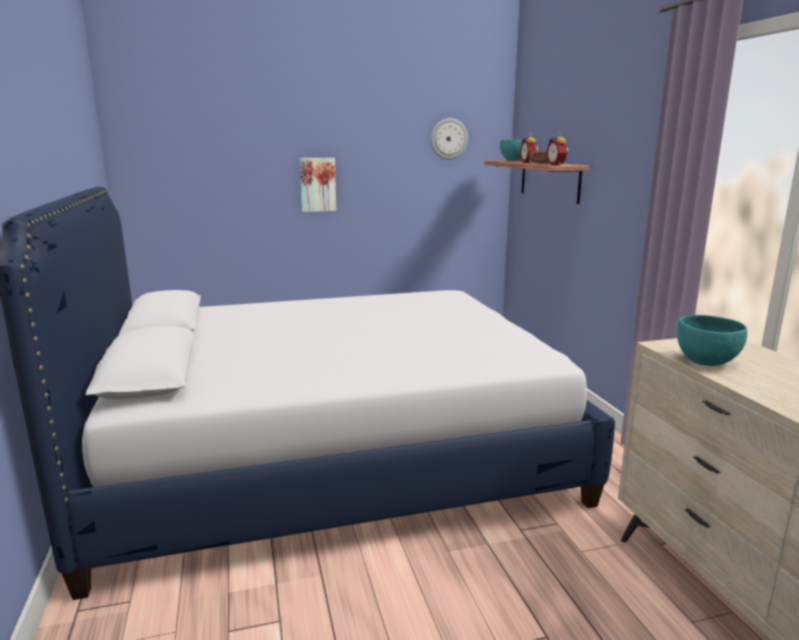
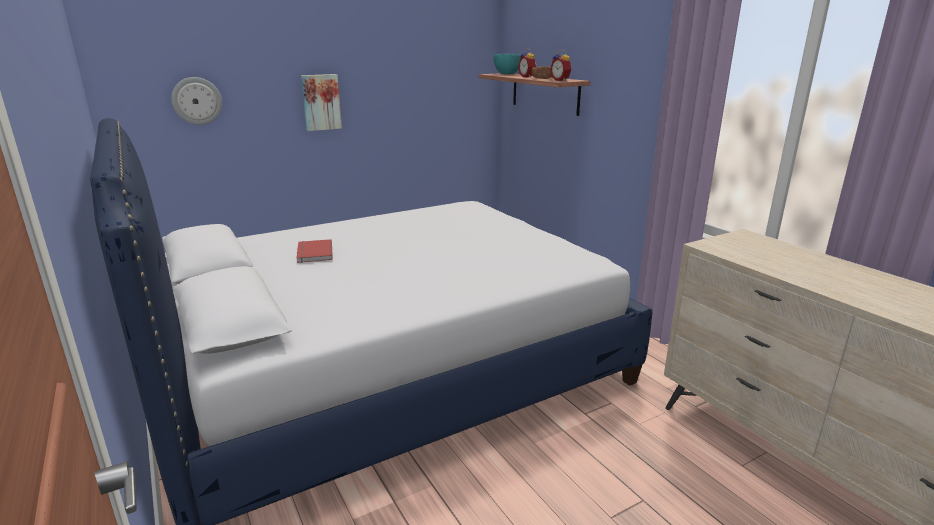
camera: 15 degrees left, 5 degrees up
(264, 324) = (313, 253): none -> red book
(448, 139) = (443, 53): wall clock -> wall clock (197, 101)
(706, 362) = (747, 257): turquoise bowl -> none

